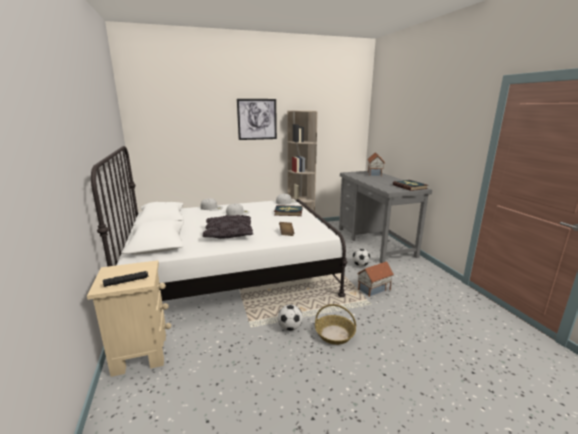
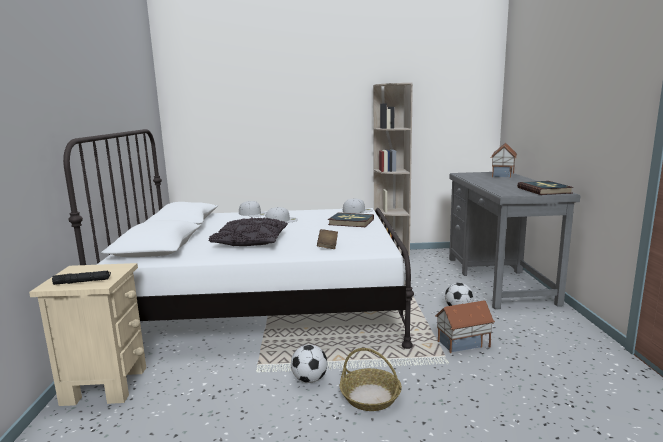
camera: 15 degrees right, 5 degrees down
(257, 119) = (330, 98): picture -> none

